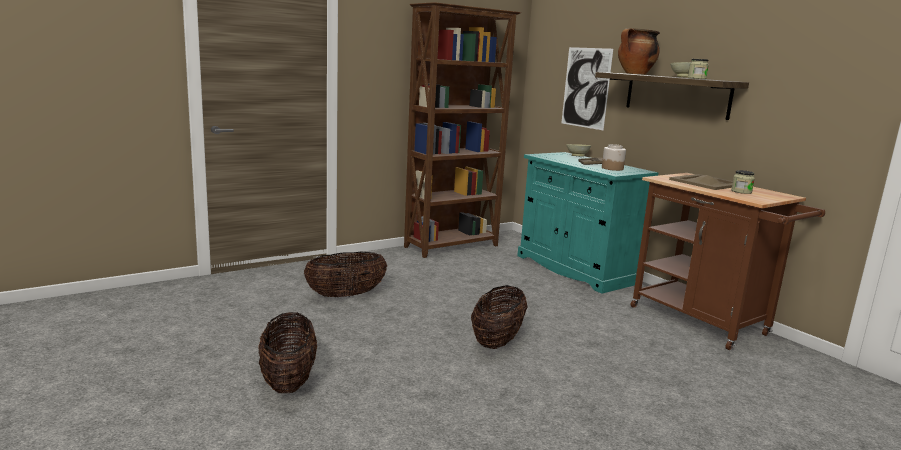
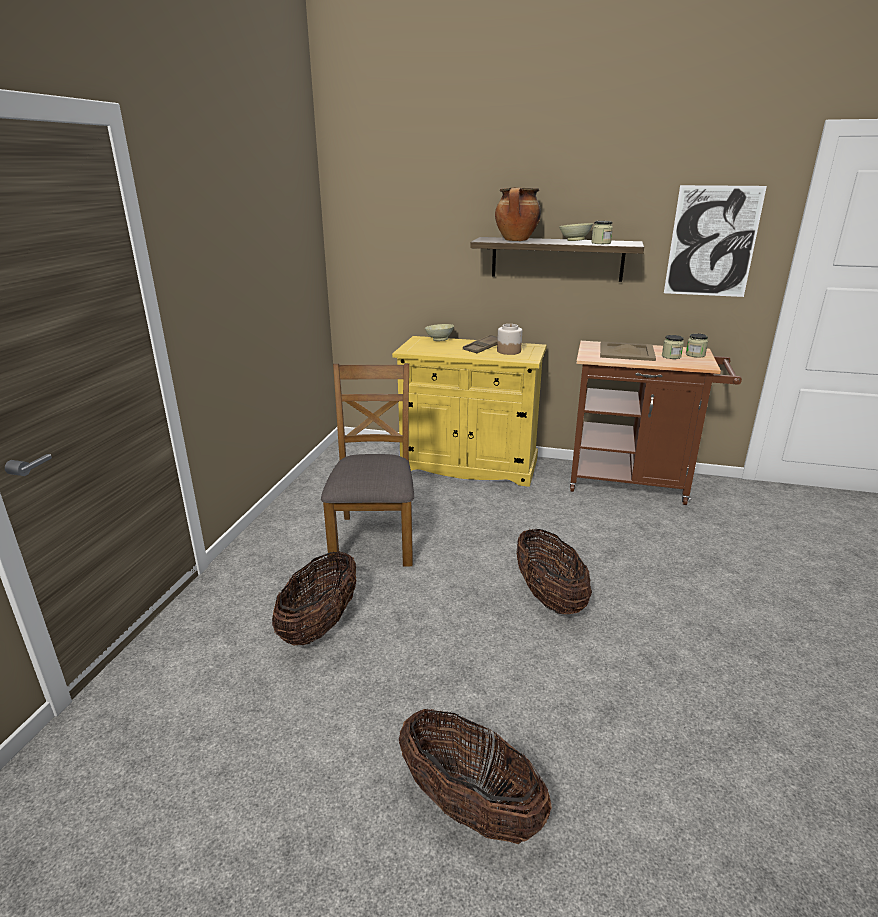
camera: 40 degrees left, 10 degrees up
(440, 277) = (374, 539): none -> brown chair
(453, 246) = (319, 486): brown bookcase -> none
(575, 269) = (468, 465): turquoise cabinet -> yellow cabinet
(586, 88) = (428, 256): picture -> picture (712, 242)
(771, 196) = (695, 355): none -> jar

